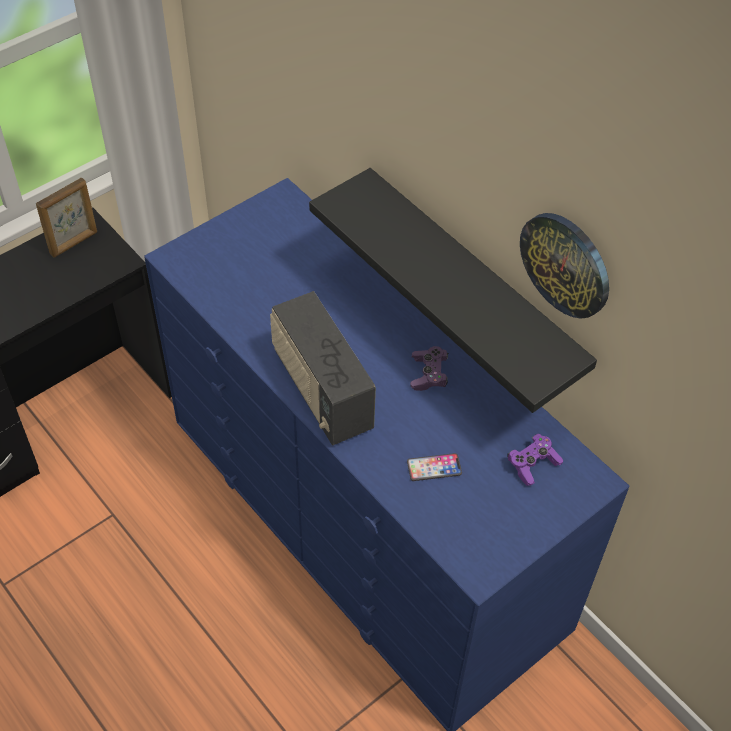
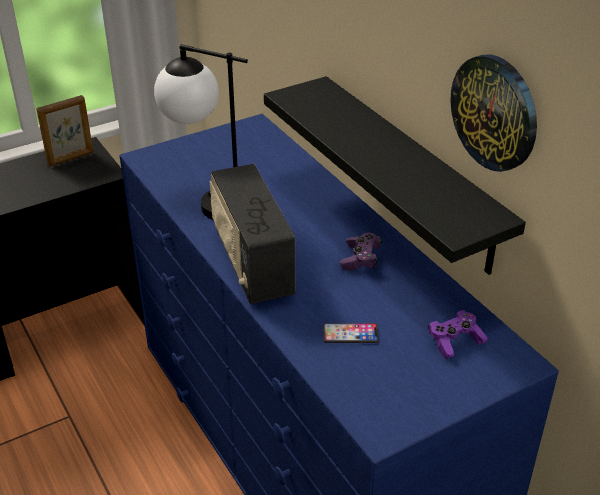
camera: 10 degrees right, 15 degrees down
(257, 315) = (207, 202): none -> table lamp

